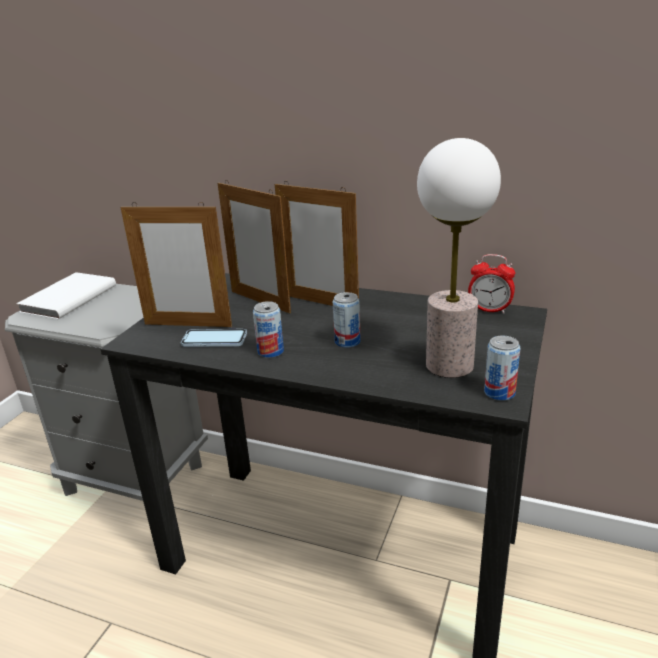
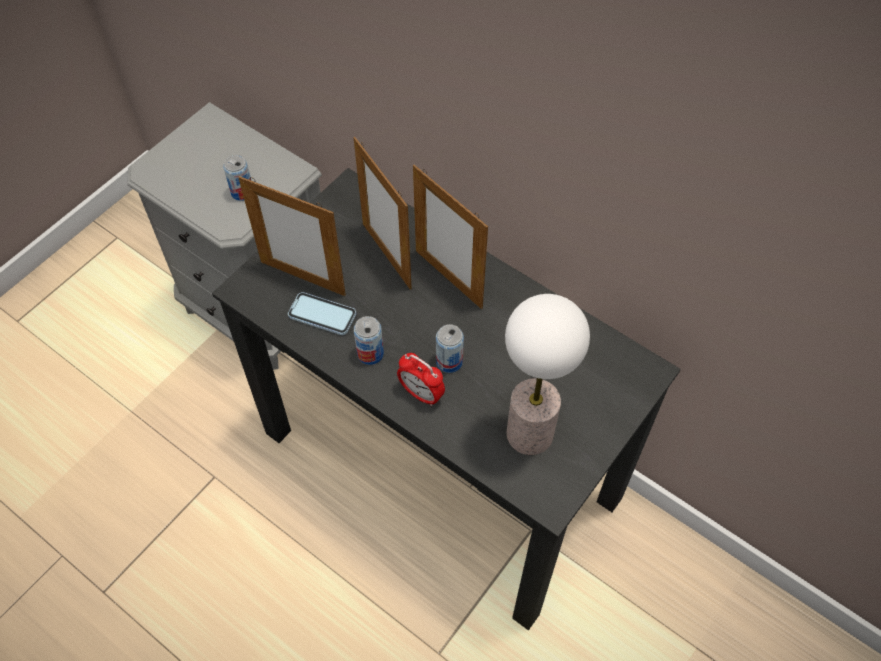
camera: 15 degrees right, 30 degrees up
(67, 299) = (194, 146): white book -> none
(489, 310) = (618, 352): alarm clock -> alarm clock (421, 394)
(499, 392) = (554, 490): can -> can (242, 192)

